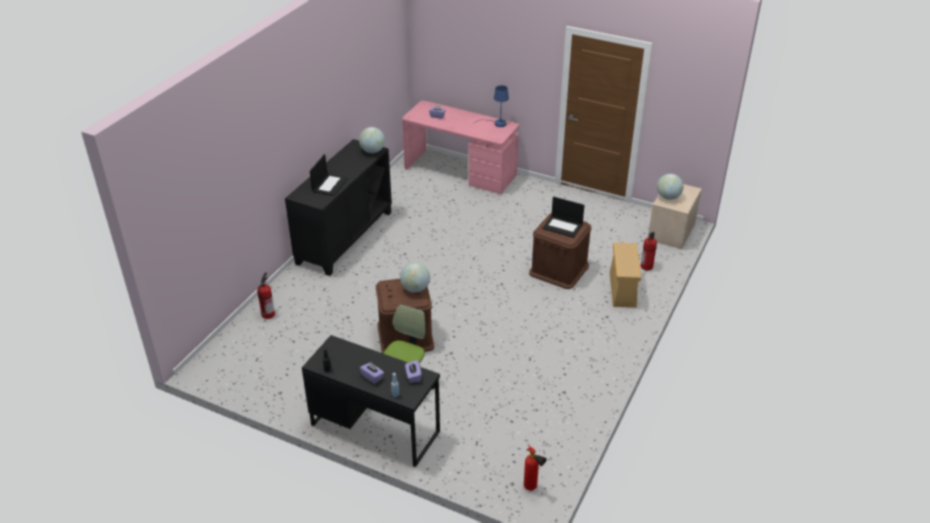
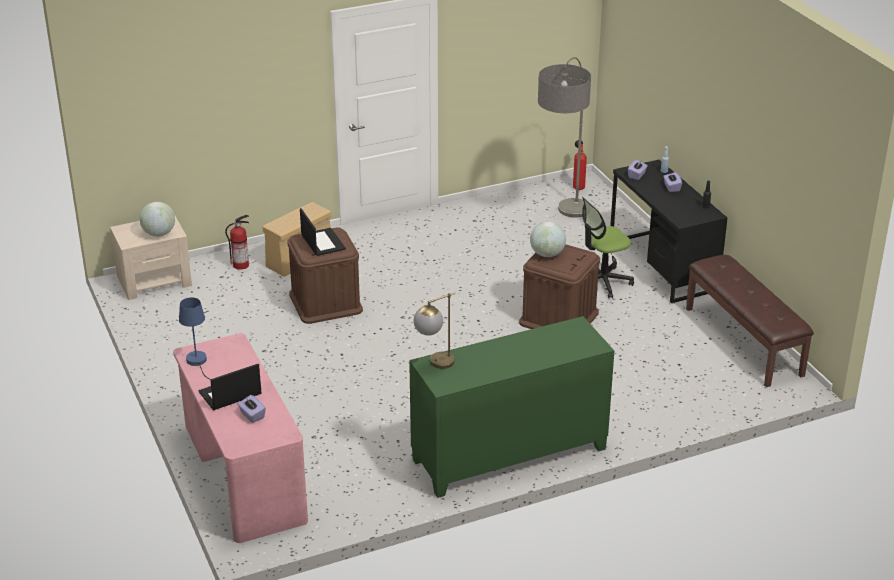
camera: 140 degrees left, 5 degrees down
(259, 385) = (744, 341): none -> brown bench
(268, 314) = (685, 405): fire extinguisher -> none
(330, 184) = (541, 342): laptop -> laptop (230, 394)
(344, 237) = (509, 455): black cabinet -> green cabinet
(372, 151) = (434, 364): globe -> table lamp
(490, 425) = (563, 228): none -> floor lamp

